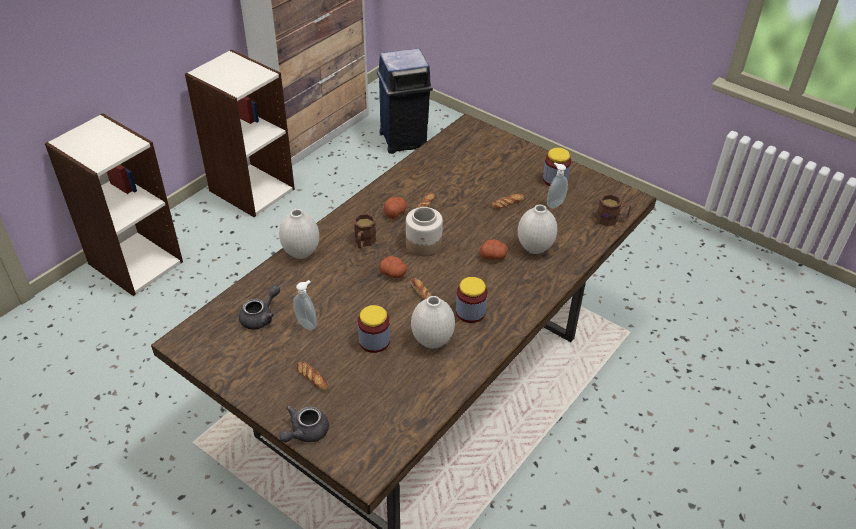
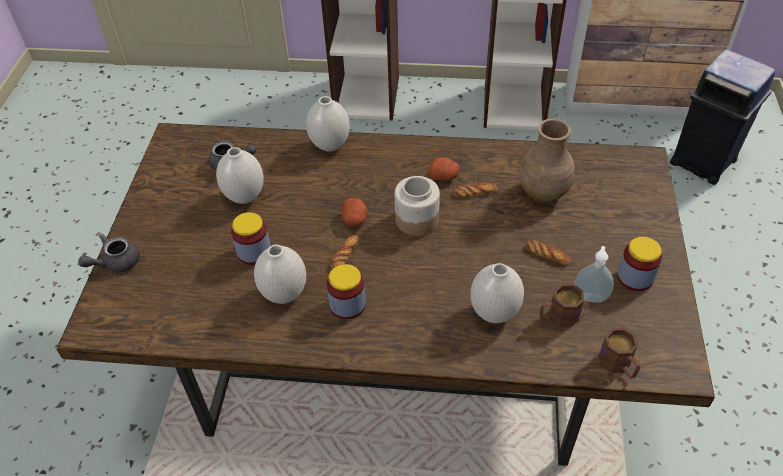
camera: 60 degrees right, 5 degrees up
(305, 432) = (115, 263): grey teapot -> grey teapot turned 45 degrees counterclockwise
(307, 323) = (244, 196): soap dispenser -> white vase
(312, 377) = (181, 234): bread -> none
(364, 242) = (380, 177): brown mug -> brown mug (557, 317)
(455, 178) = (543, 193): none -> brown vase
(493, 256) = (449, 283): potato -> none

